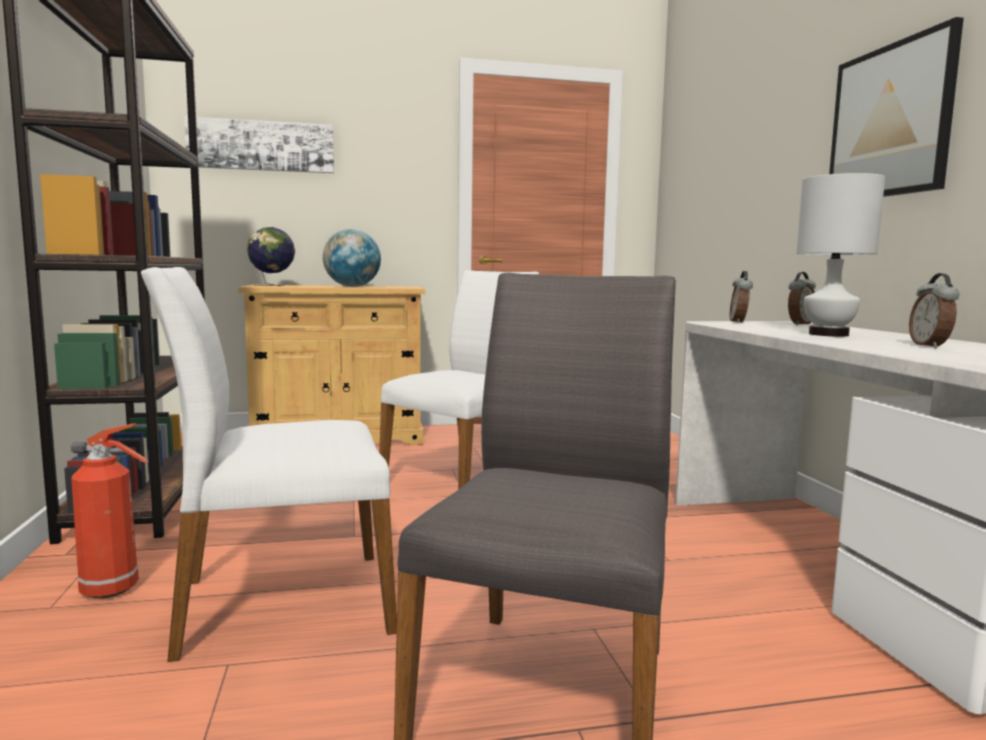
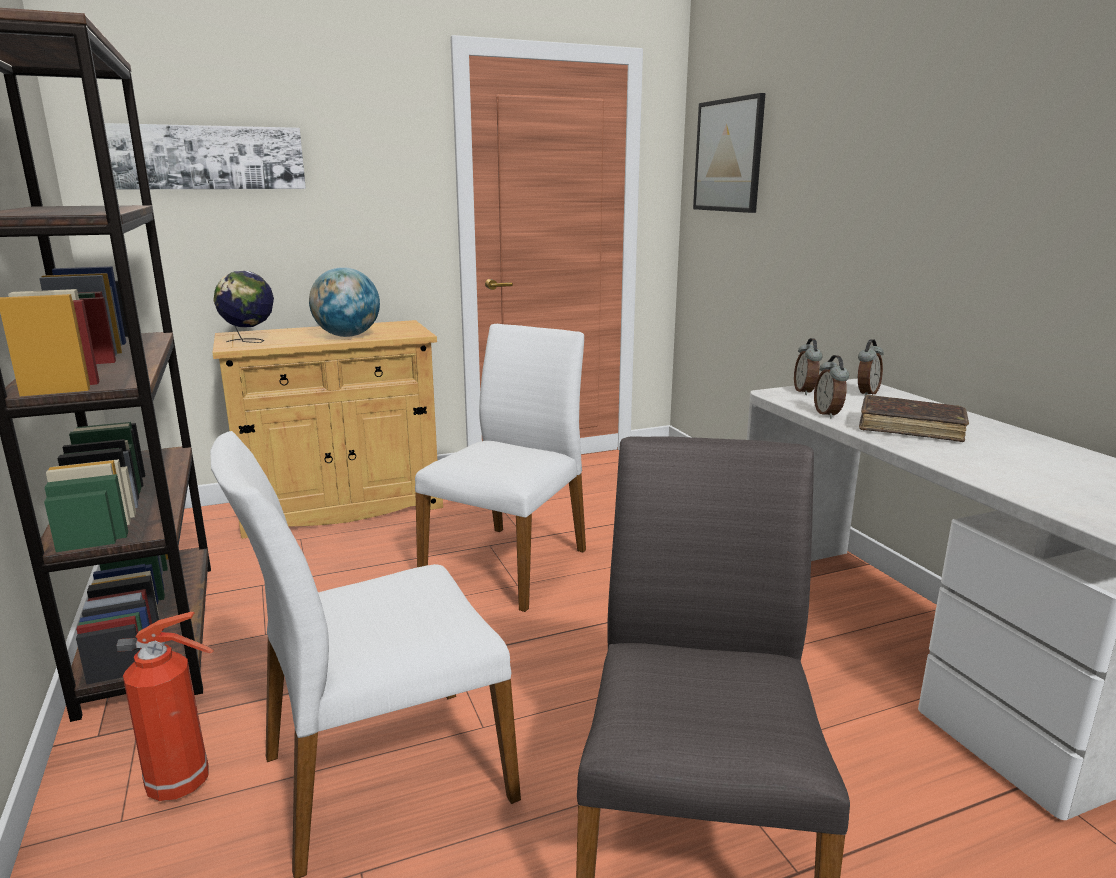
camera: 10 degrees left, 10 degrees up
(827, 334) = (910, 428): white table lamp -> brown book
(890, 121) = (970, 186): picture -> picture (728, 155)
(930, 346) = (1020, 460): alarm clock -> alarm clock (828, 414)

